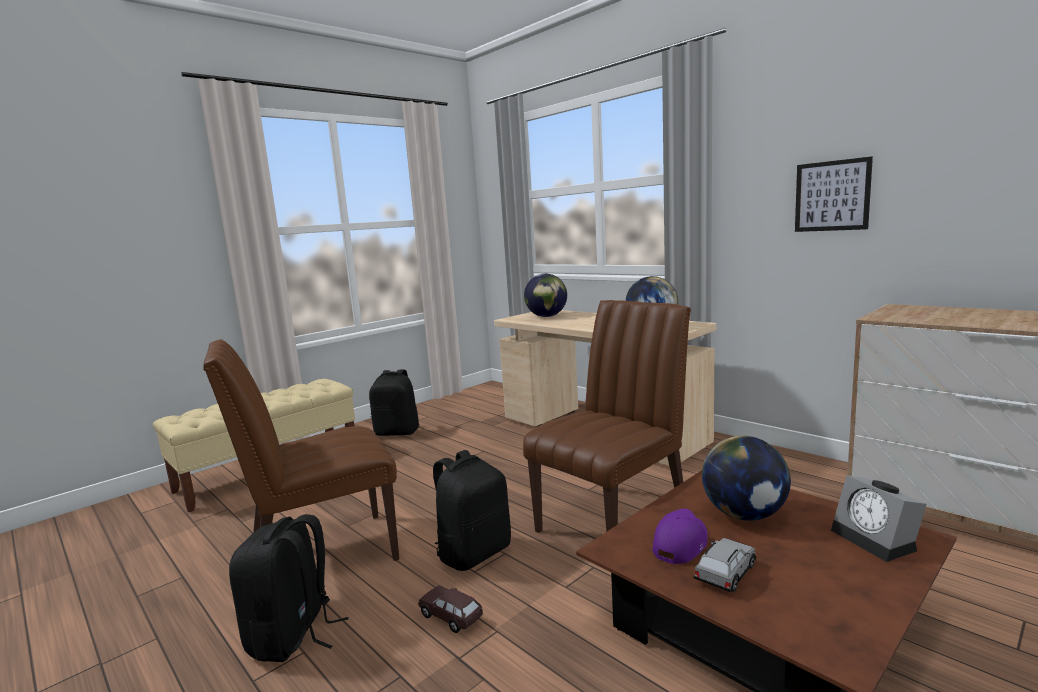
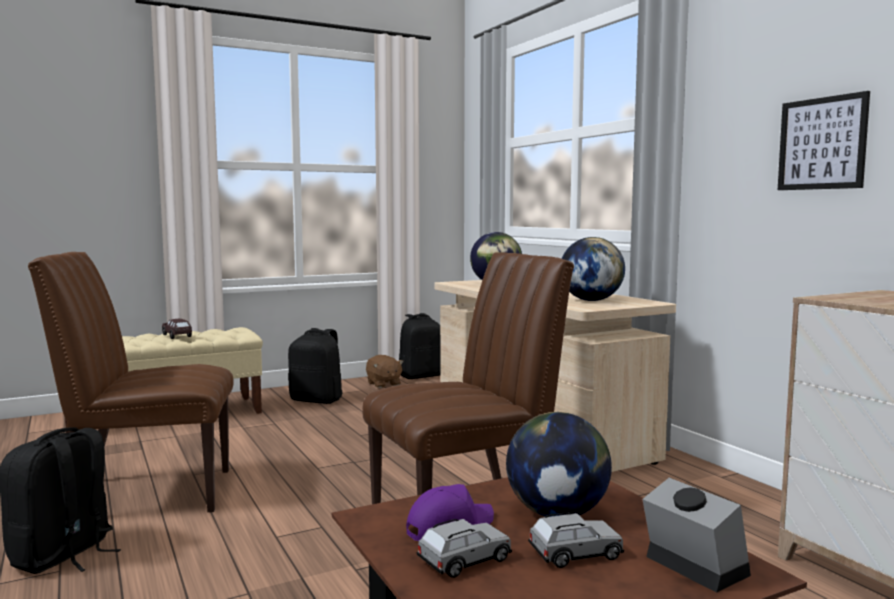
camera: 15 degrees right, 5 degrees down
(441, 408) = (383, 384): none -> brown plush toy
(451, 617) = (216, 571): brown toy car -> brown toy car (177, 336)
(474, 553) = (291, 520): black backpack -> black backpack (421, 376)
(794, 549) = (575, 554): none -> grey toy car
(877, 540) = (691, 566): alarm clock -> alarm clock turned 150 degrees clockwise

